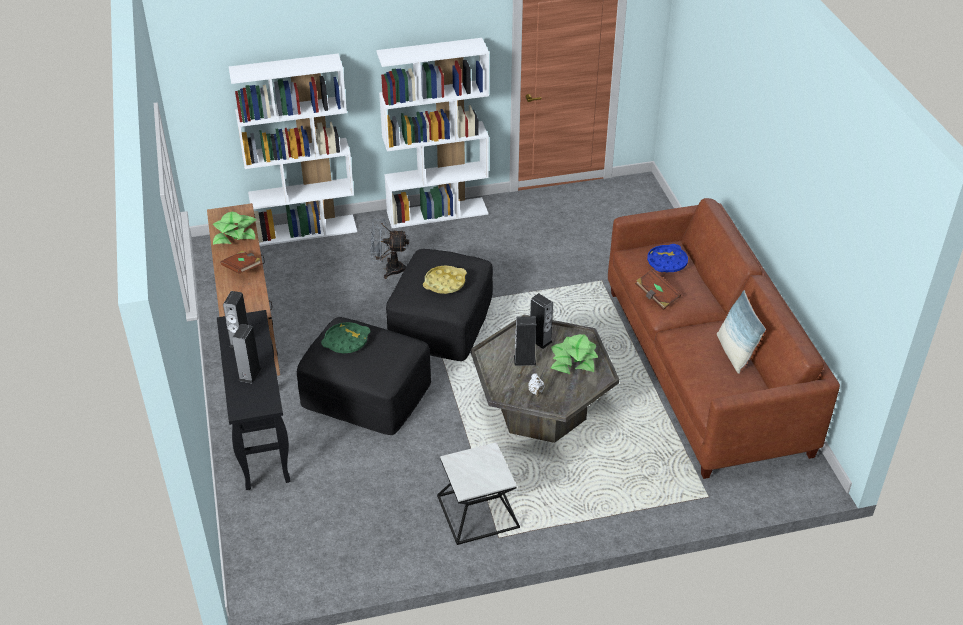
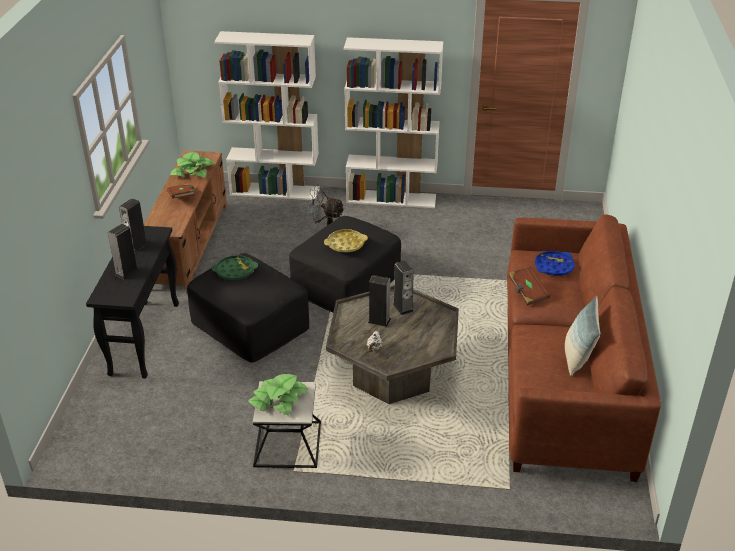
camera: 20 degrees right, 5 degrees down
(573, 360) = (423, 331): potted plant -> potted plant (278, 399)

